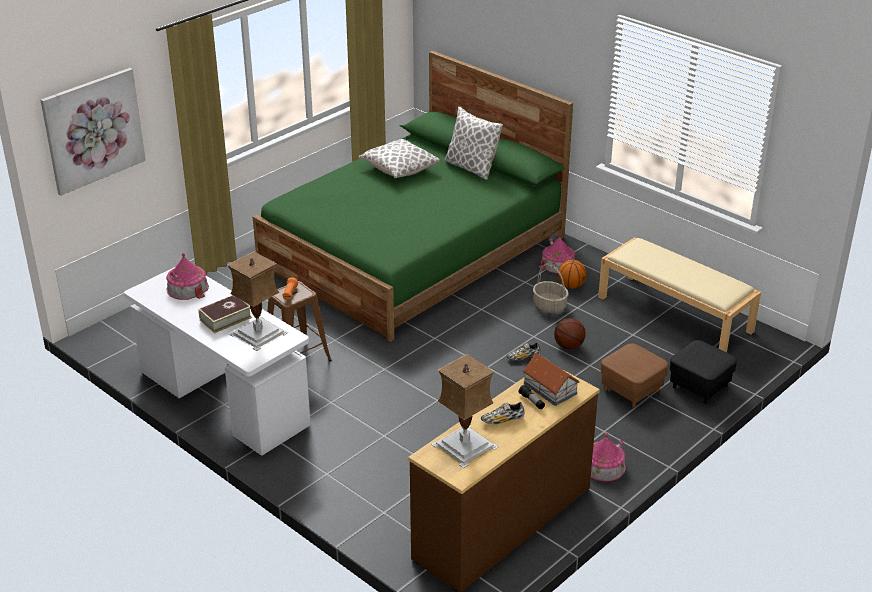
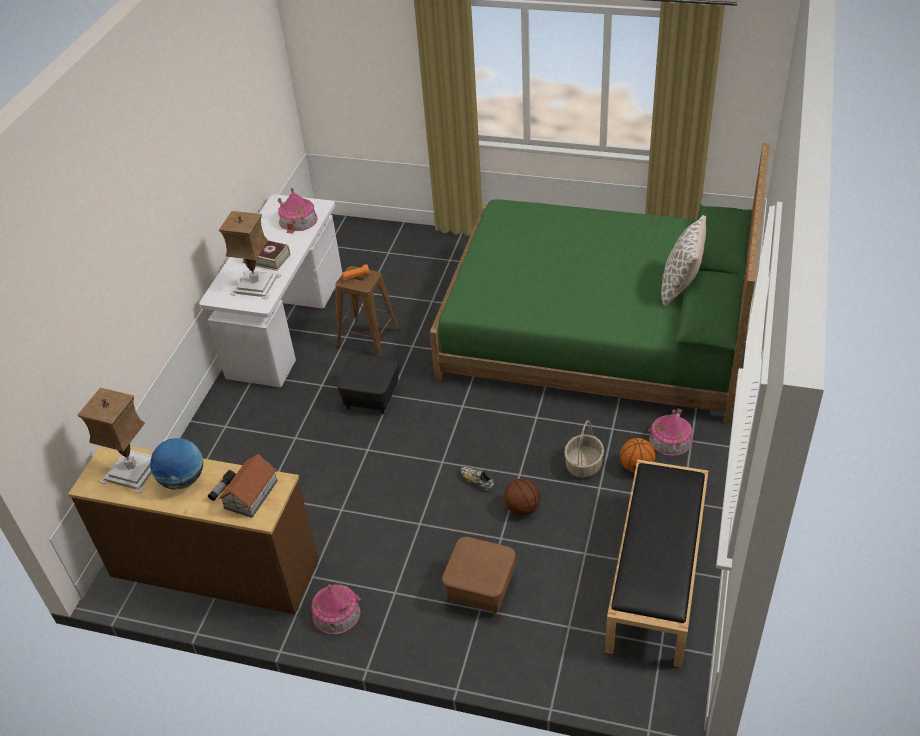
camera: 65 degrees right, 10 degrees up
(93, 130) = (343, 53): picture -> none
(399, 169) = (625, 243): pillow -> none
(502, 420) = (183, 480): shoe -> globe
(675, 314) = (656, 577): beige bench -> black bench
(699, 386) = (528, 649): black ottoman -> black ottoman (371, 397)

